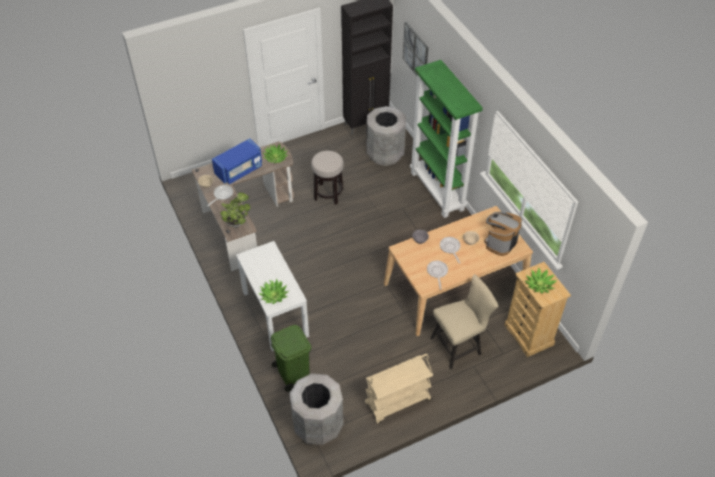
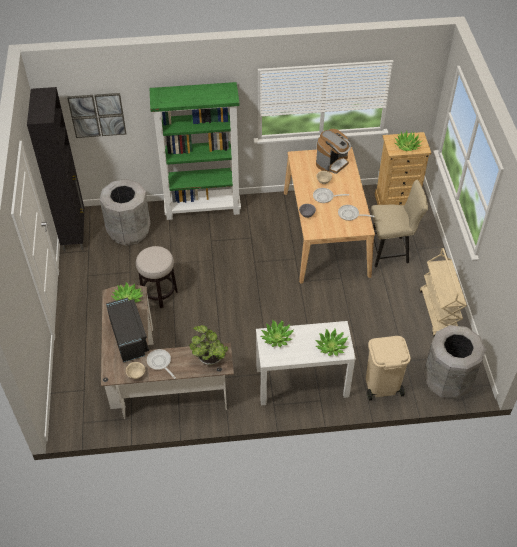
camera: 70 degrees left, 0 degrees up
(239, 170) = (129, 338): blue microwave -> black microwave
(269, 256) = (277, 337): none -> potted plant
(293, 373) = (381, 385): green trash can -> beige trash can
(459, 345) = (391, 251): beige chair -> beige chair turned 90 degrees clockwise
(500, 242) = (332, 163): coffee machine -> coffee machine turned 105 degrees counterclockwise

